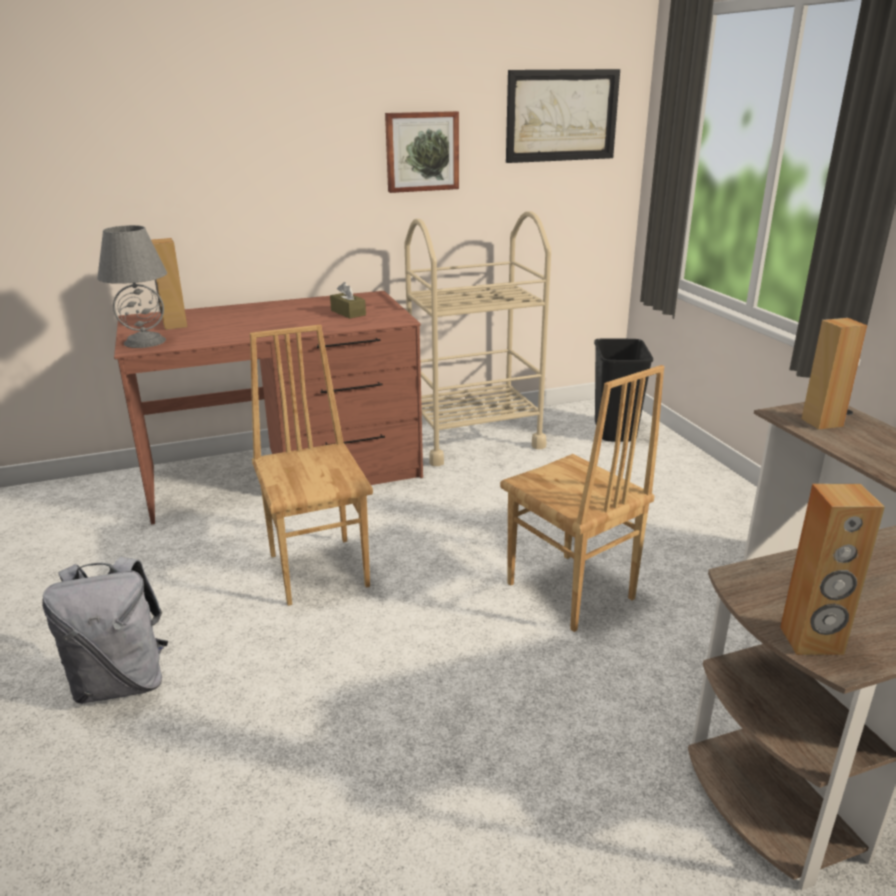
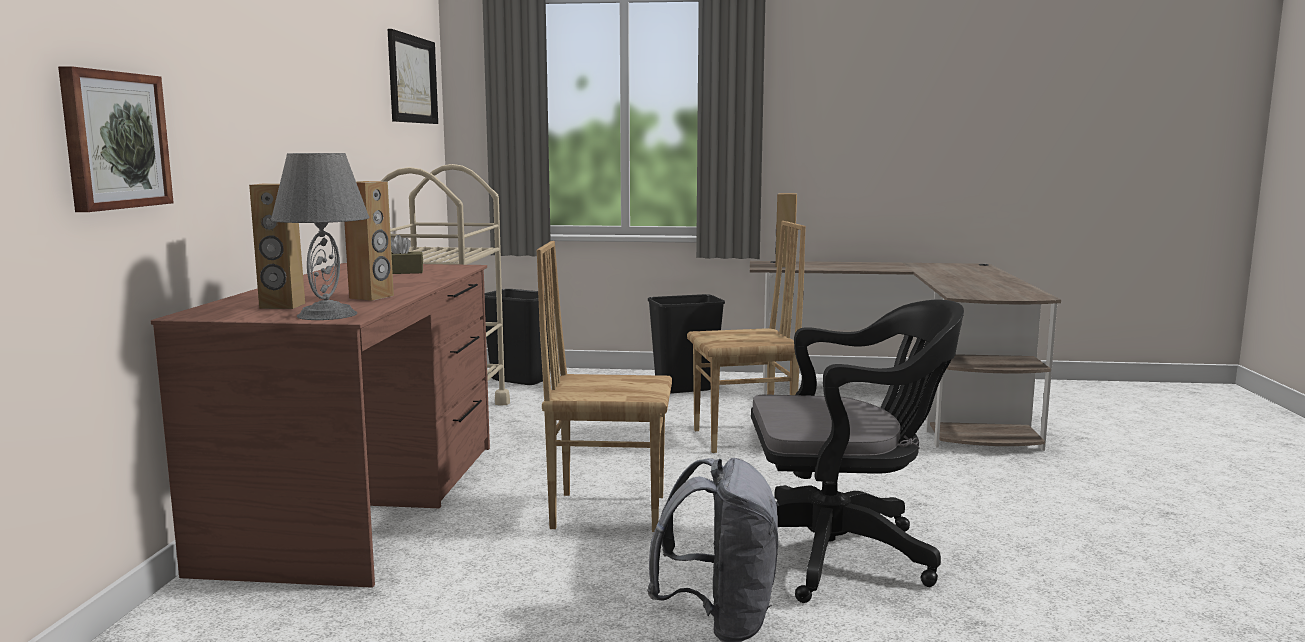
camera: 65 degrees left, 15 degrees down
(281, 726) = (840, 554): none -> black office chair
(422, 151) = (352, 103): picture -> picture (114, 140)
(703, 514) = (685, 388): none -> black trash can
(811, 641) = (1022, 297): brown speaker -> brown speaker (372, 297)

